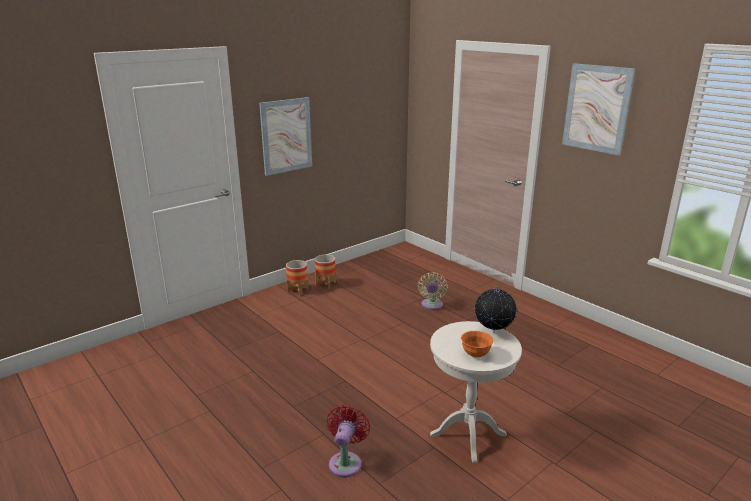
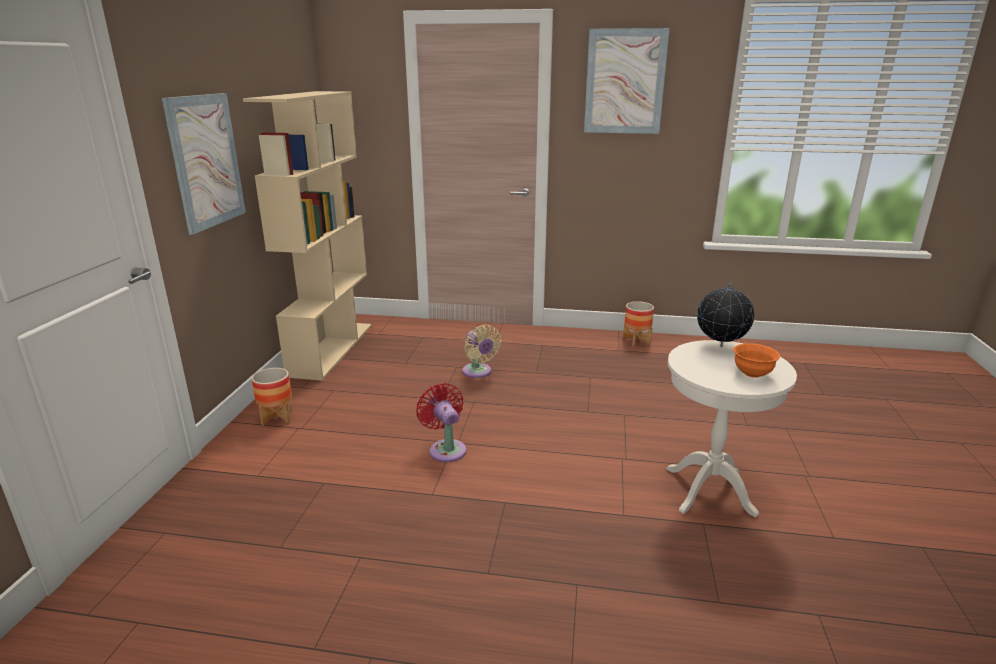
camera: 40 degrees left, 0 degrees up
(325, 284) = (308, 395): planter -> planter (636, 341)
(346, 462) = (650, 601): red fan -> red fan (446, 449)
(369, 261) = (331, 349): none -> beige bookcase

